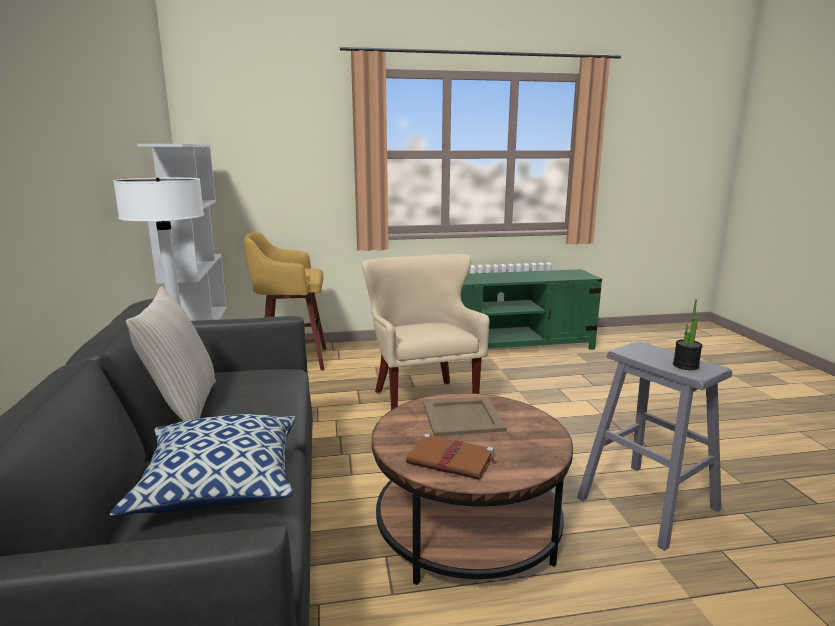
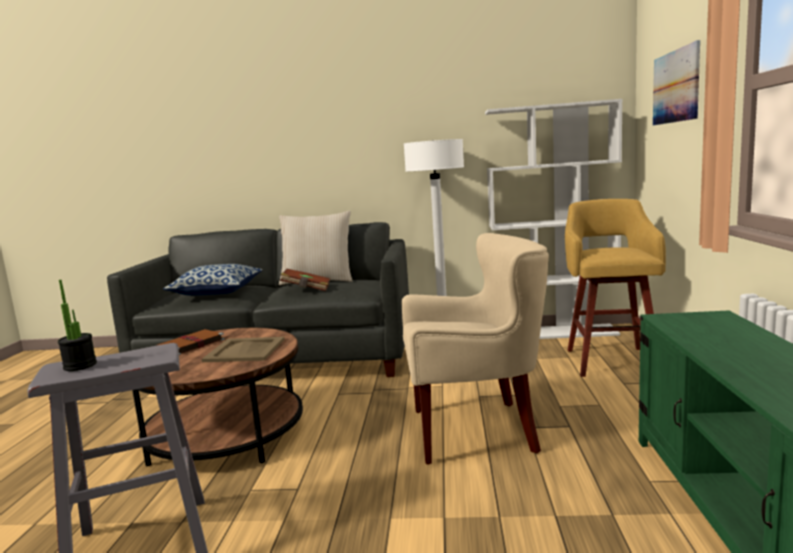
camera: 105 degrees right, 5 degrees down
(256, 400) = (306, 289): none -> brown book
(272, 143) = (675, 86): none -> picture

